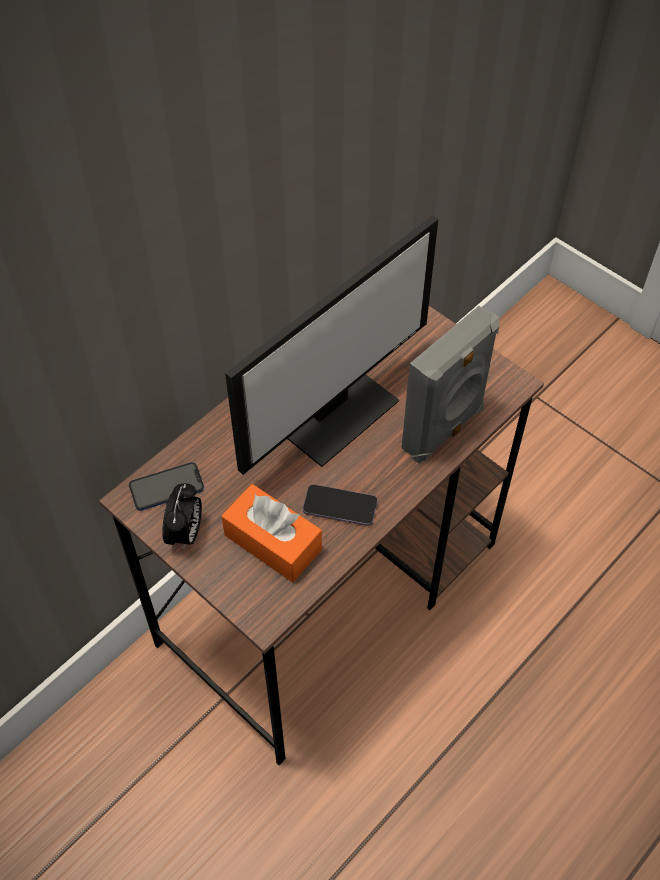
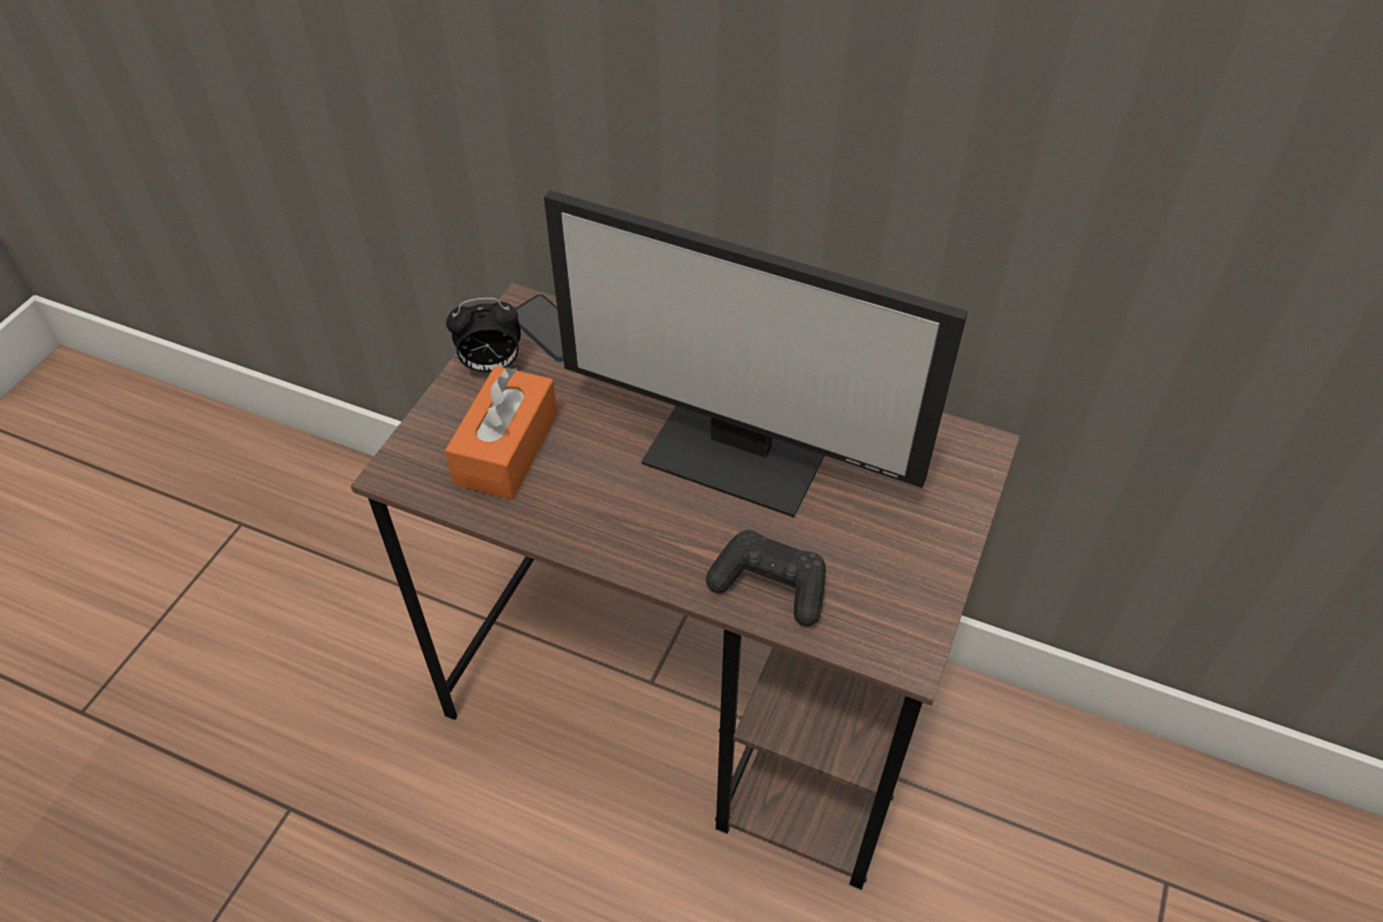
camera: 70 degrees right, 5 degrees down
(340, 506) = (586, 500): phone -> none
(444, 429) = (770, 585): grey speaker -> black game controller

